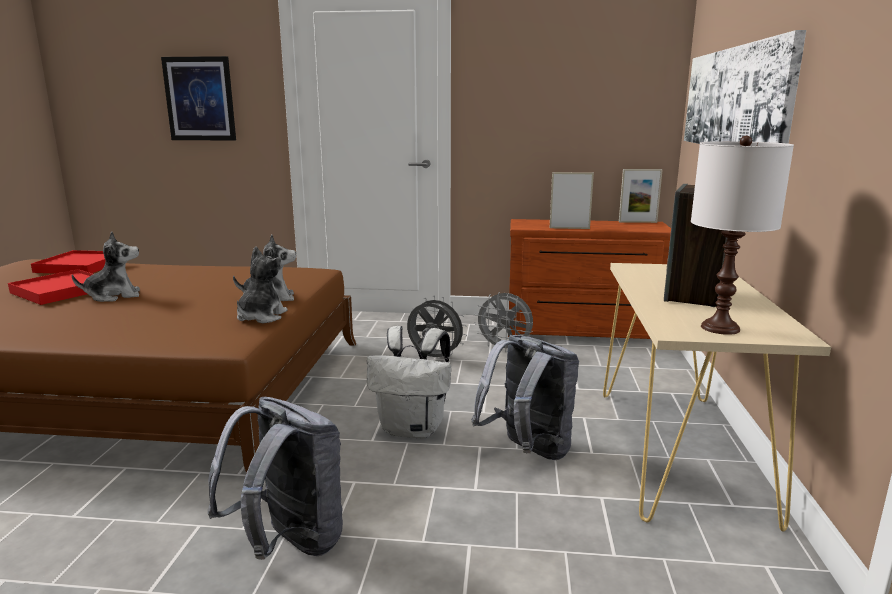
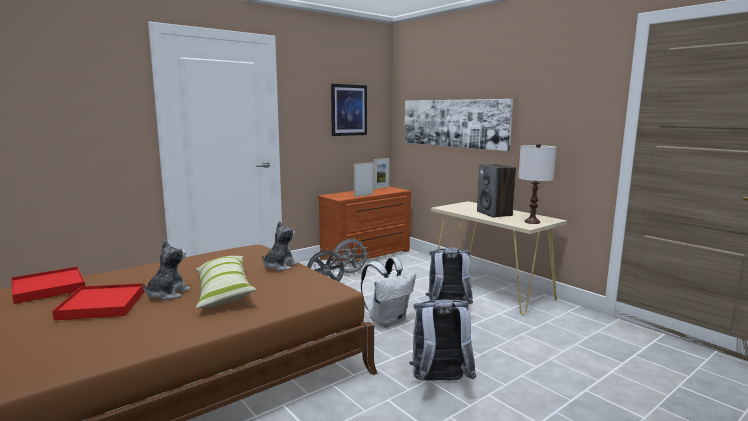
camera: 45 degrees left, 5 degrees down
(152, 308) = (223, 291): none -> pillow
(200, 99) = (73, 123): picture -> picture (349, 110)
(261, 317) = (308, 275): plush toy -> none

